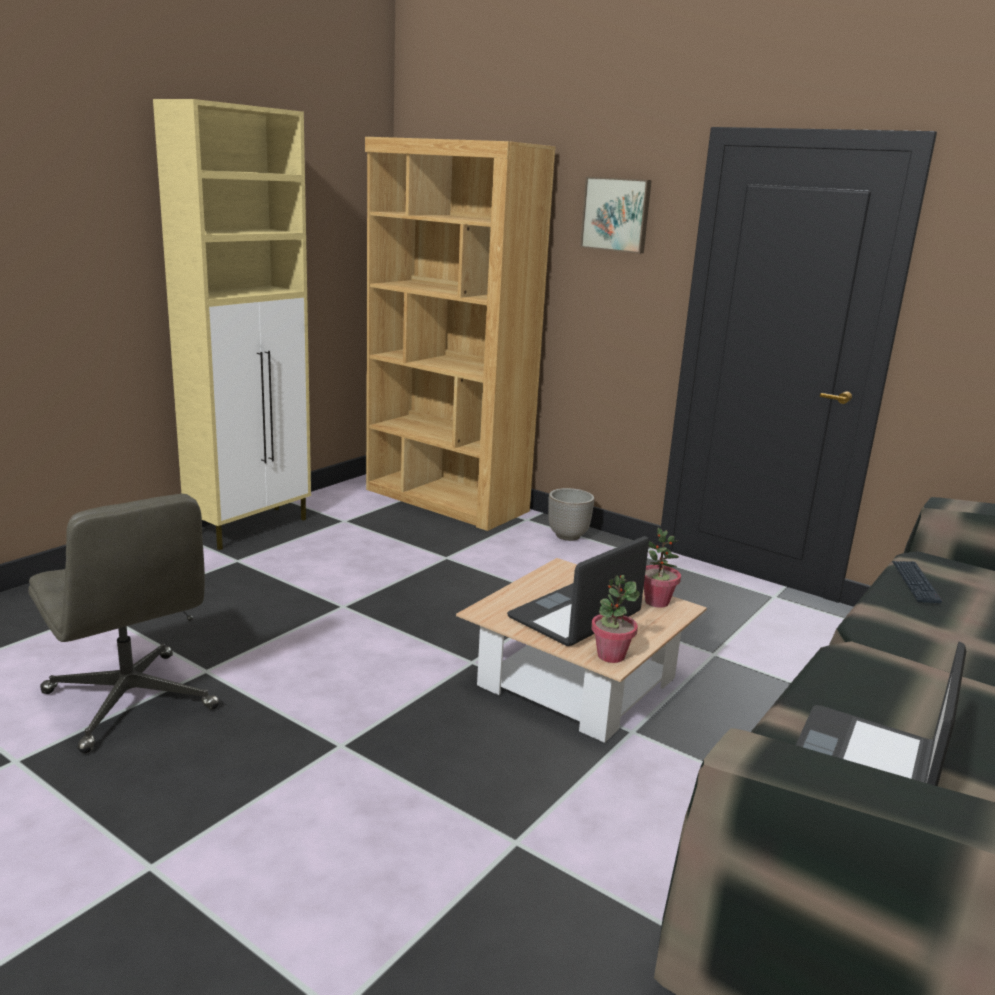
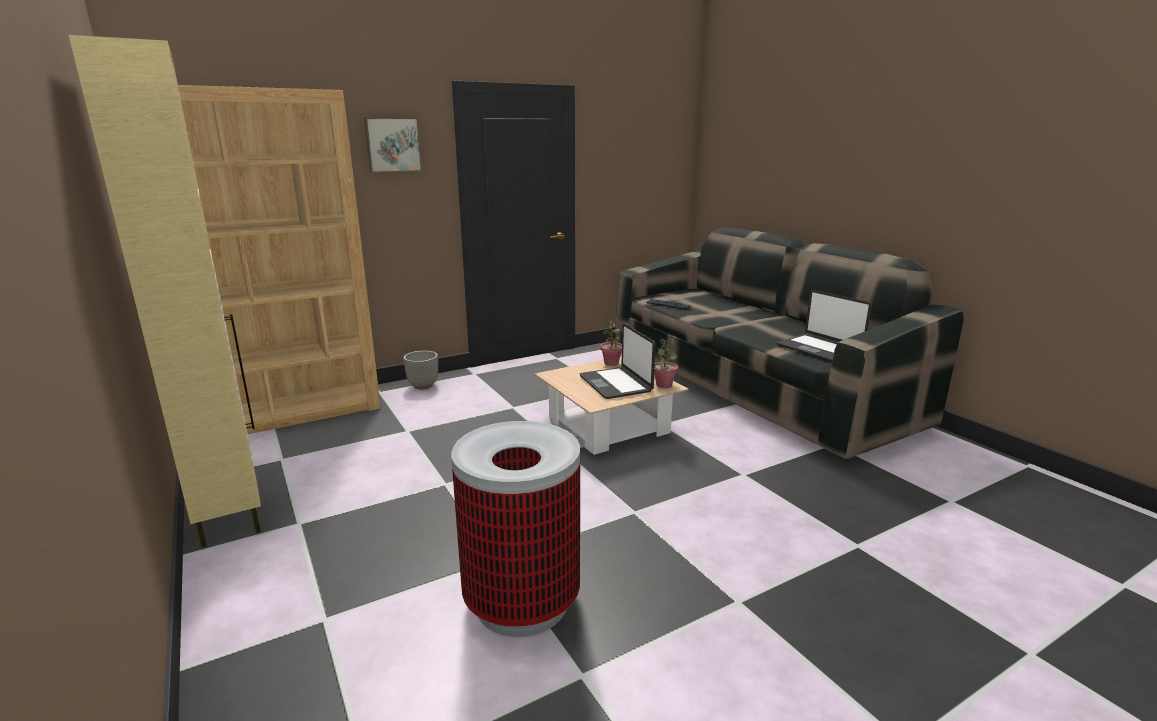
camera: 65 degrees left, 0 degrees up
(131, 701) = (522, 602): grey office chair -> trash can

